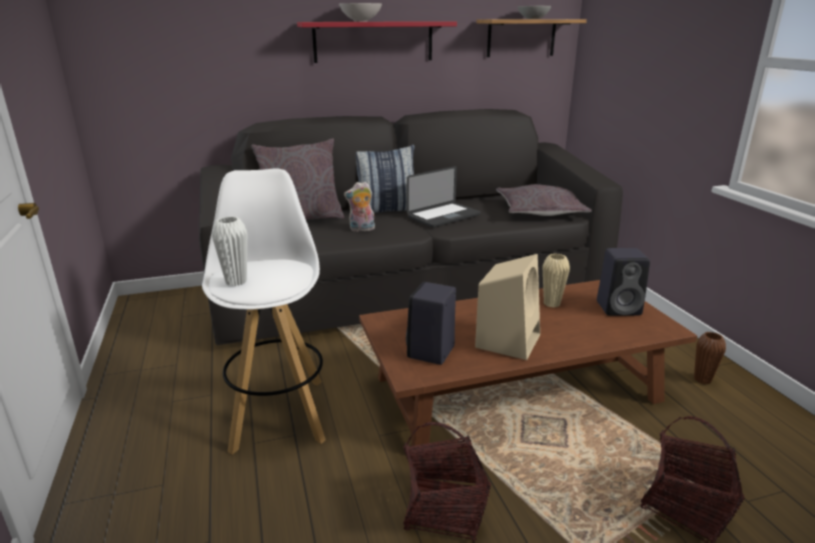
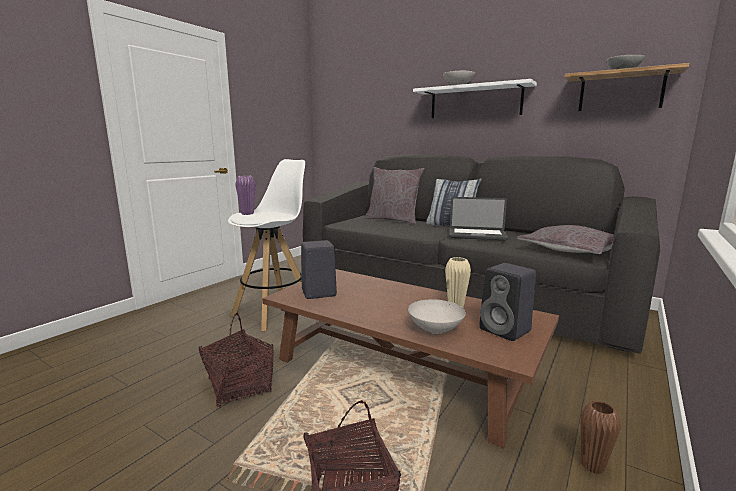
camera: 50 degrees right, 10 degrees down
(236, 281) = (247, 214): white vase -> purple vase
(361, 229) = (409, 230): plush toy -> none
(373, 41) = (475, 102): red shelf -> white shelf
(508, 340) = (371, 307): beige speaker -> none
(591, 333) = (436, 329): none -> white bowl

